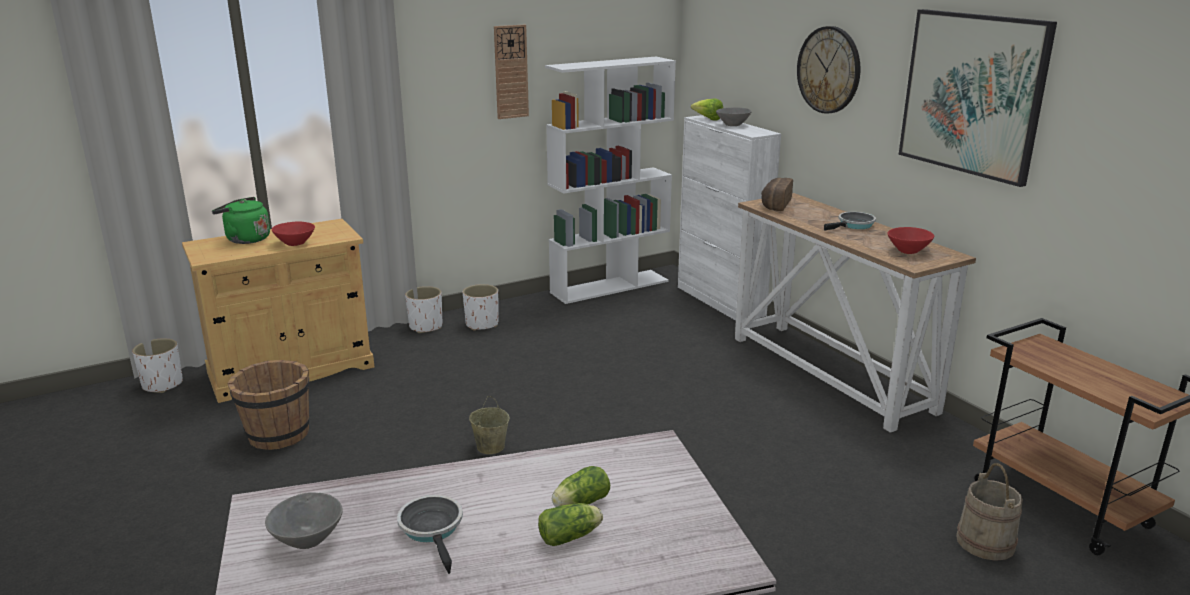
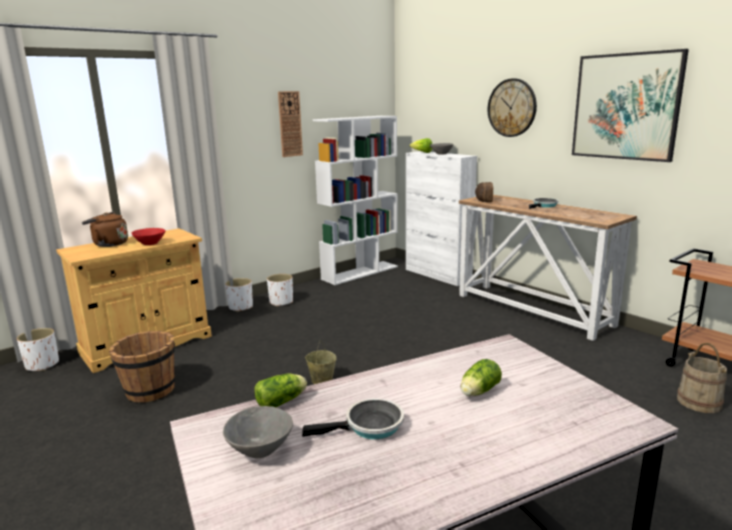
camera: 10 degrees left, 5 degrees down
(245, 239) = (108, 244): green kettle -> brown kettle
(433, 529) = (369, 426): frying pan -> frying pan turned 105 degrees clockwise
(571, 536) = (490, 417): lettuce -> lettuce (282, 401)
(907, 251) = (591, 215): red bowl -> none

